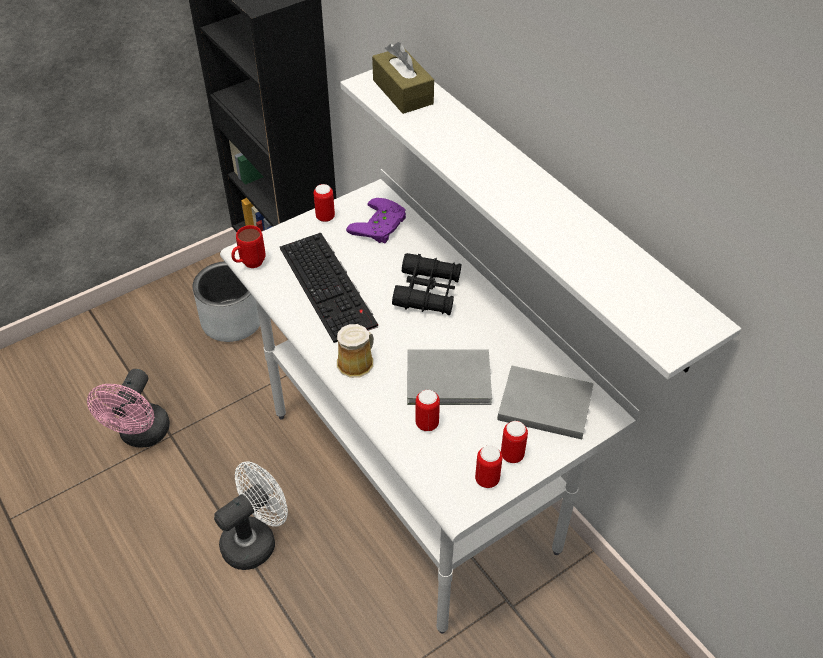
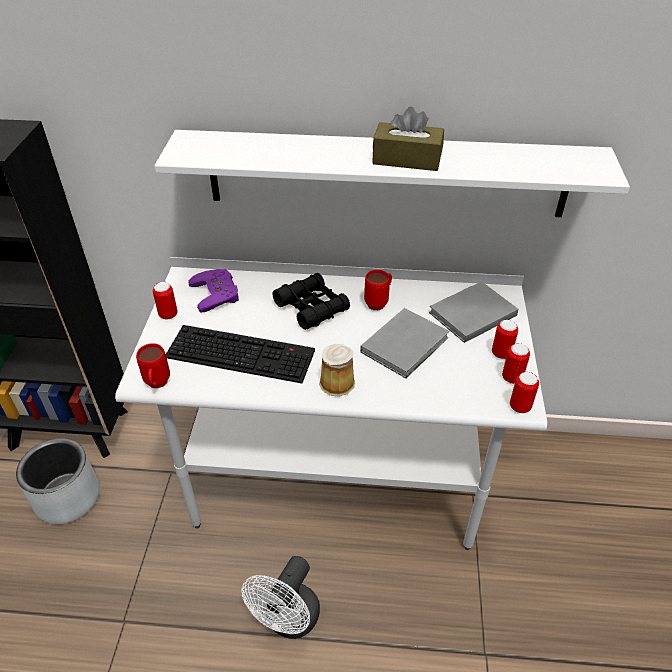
camera: 50 degrees left, 5 degrees down
(141, 435) = (97, 646): pink fan -> none
(255, 539) = (288, 621): white fan -> white fan turned 150 degrees counterclockwise
(403, 92) = (215, 147): brown tissue box -> brown tissue box (407, 159)
(427, 424) = (434, 378): can -> can (520, 406)
(484, 330) = (379, 302): none -> red mug

